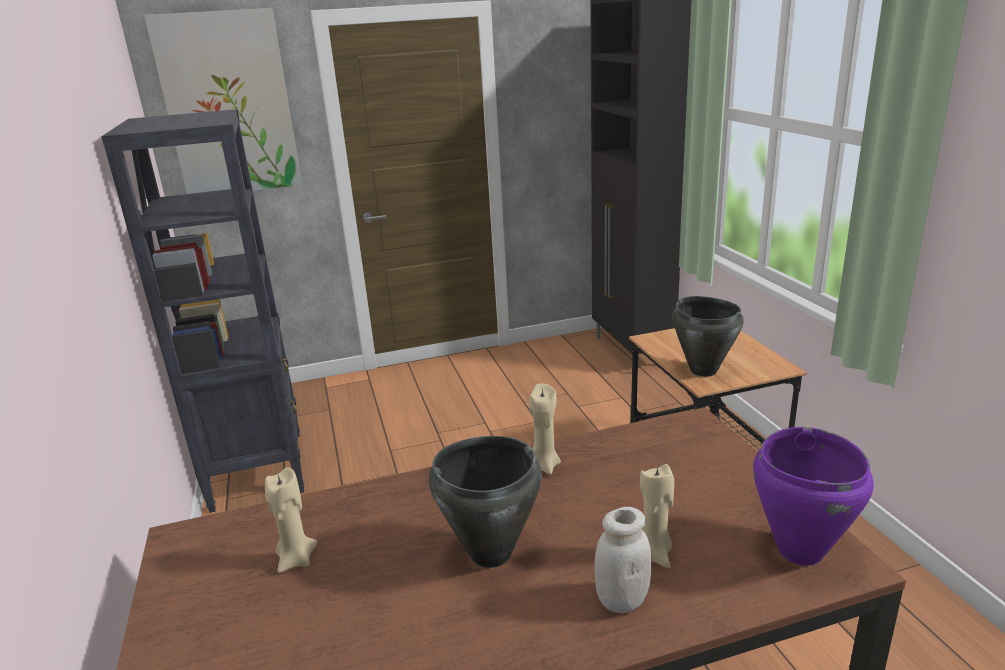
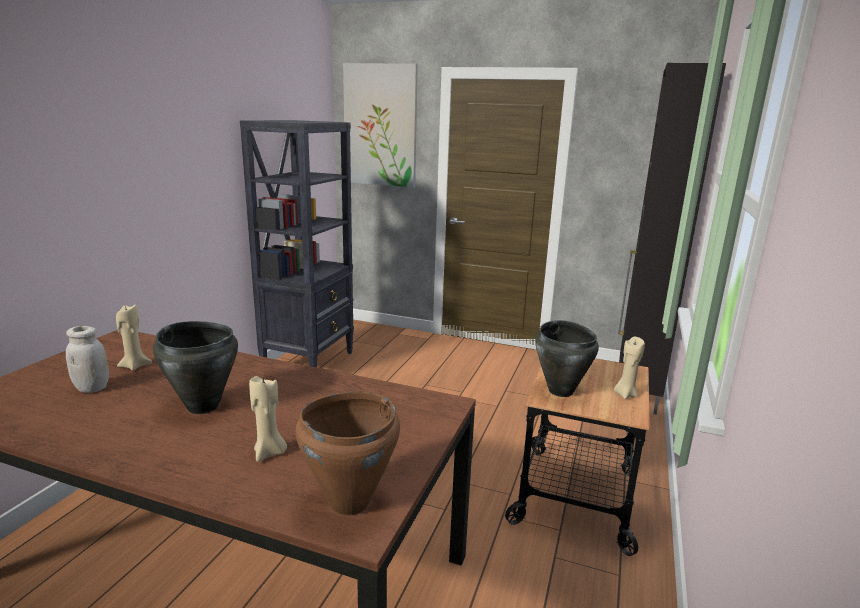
camera: 35 degrees right, 5 degrees down
(543, 465) = (313, 382): beige candle -> beige candle (625, 394)
(622, 600) = (207, 462): white jar -> white jar (92, 388)
(799, 551) = (348, 502): purple cooking pot -> brown cooking pot

